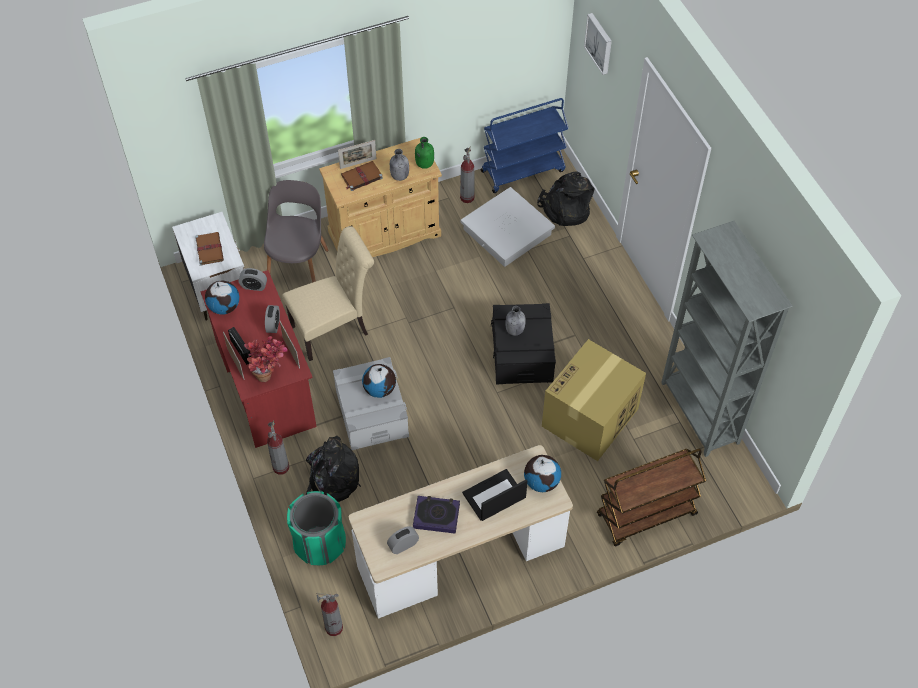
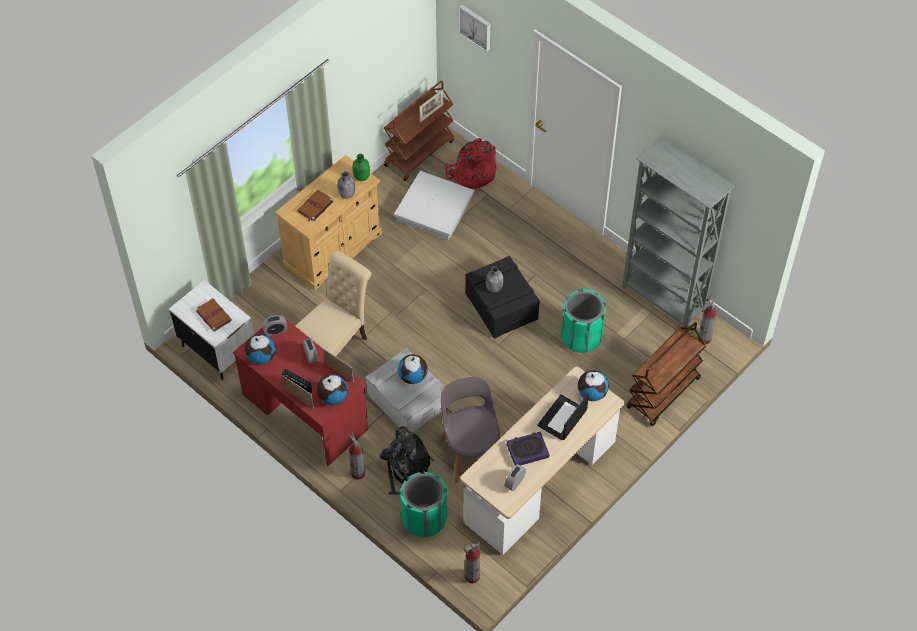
camera: 25 degrees left, 0 degrees up
(269, 376) = (333, 397): potted plant -> globe
(298, 264) = (274, 303): grey chair -> grey chair (471, 451)
(358, 163) = (305, 196): picture frame -> picture frame (431, 113)
(467, 198) = (385, 193): fire extinguisher -> fire extinguisher (704, 338)
(523, 170) = (419, 152): blue cart -> brown cart
(565, 209) = (472, 173): black backpack -> red backpack
(589, 418) = (581, 336): cardboard box -> green trash can

